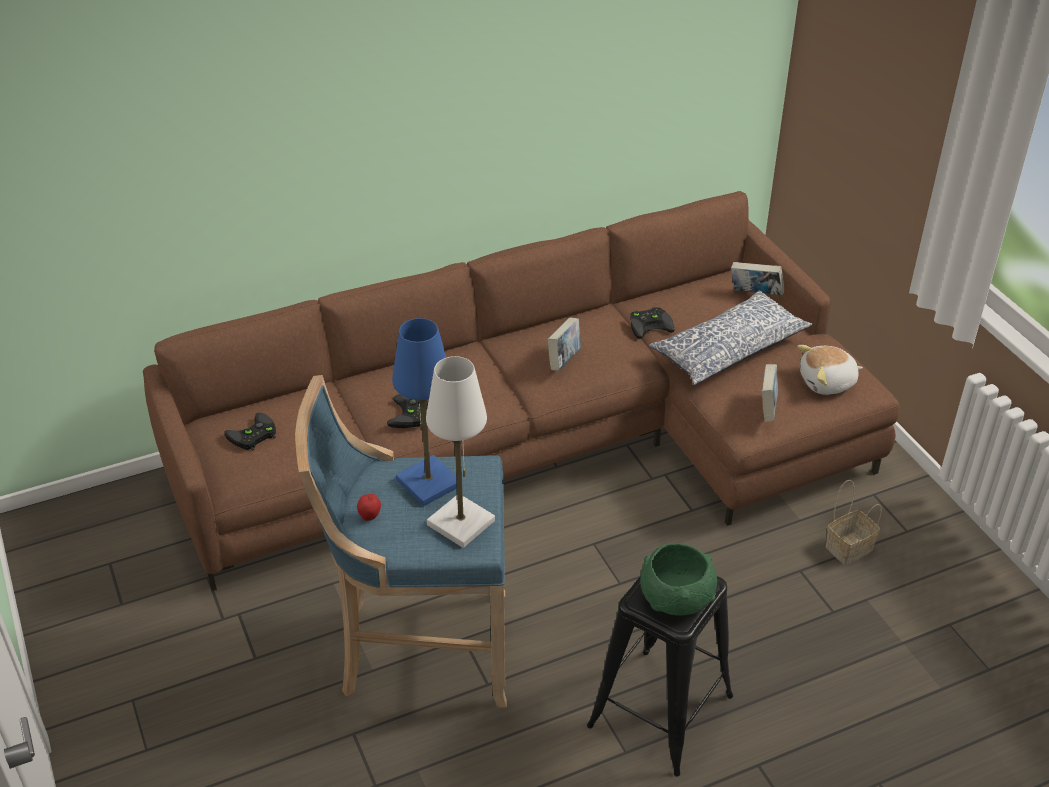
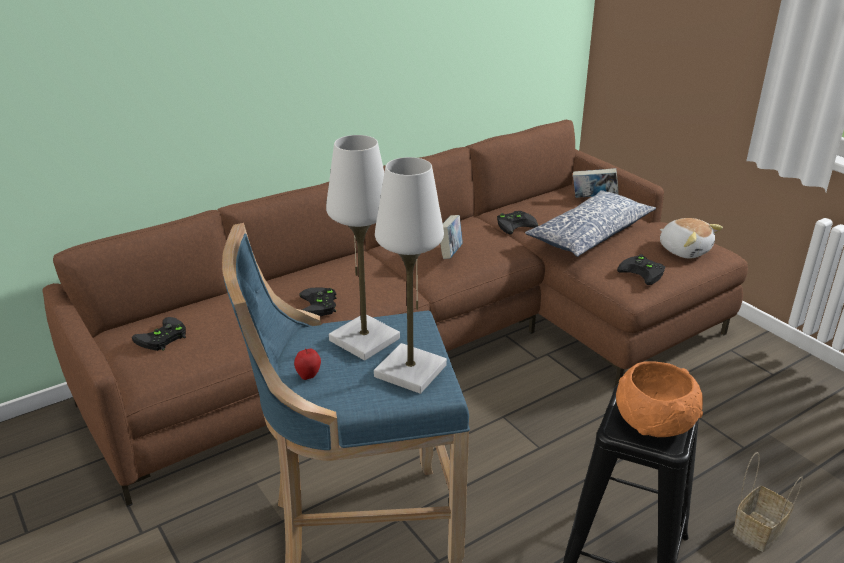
camera: 10 degrees left, 10 degrees down
(428, 483) = (364, 339): blue table lamp -> white table lamp
(676, 597) = (654, 421): green bowl -> orange bowl
(767, 409) = (644, 272): book -> black game controller
(827, 383) = (684, 250): plush toy -> plush toy turned 105 degrees counterclockwise
(849, 547) = (731, 392): basket -> basket (758, 529)

